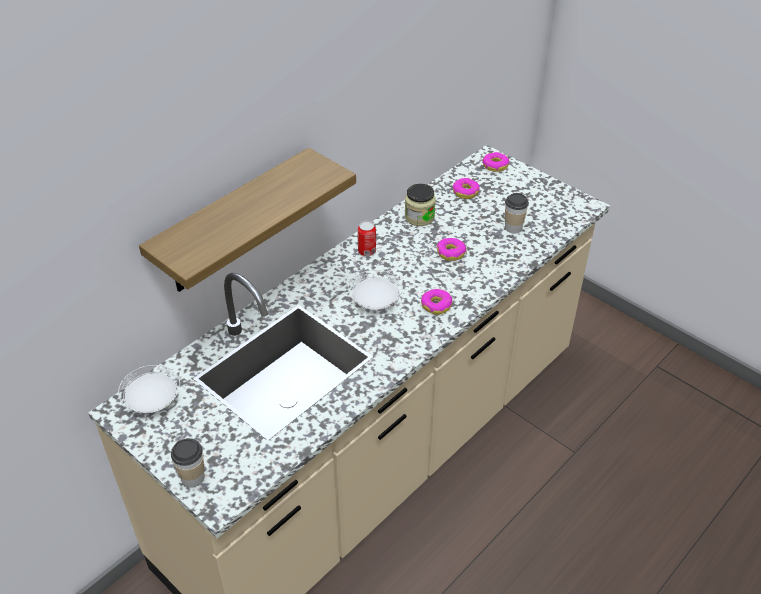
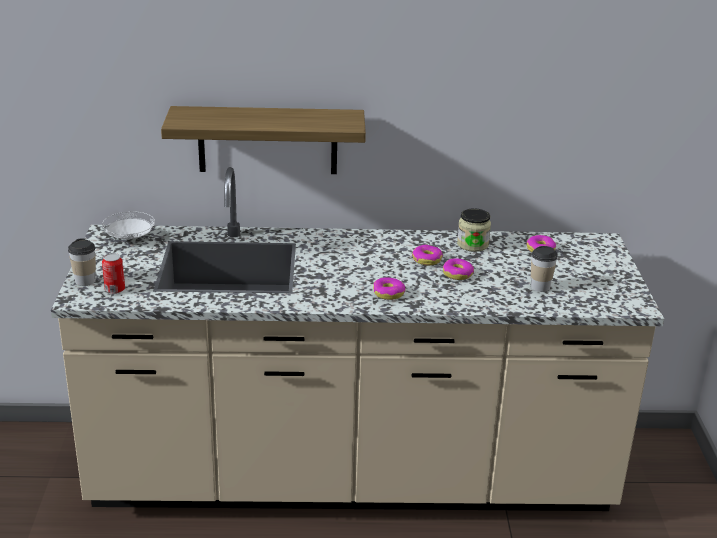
camera: 45 degrees right, 15 degrees down
(367, 251) = (395, 242): can -> can (115, 289)
(375, 301) = (349, 268): white plate -> none
(495, 165) = (600, 247): donut -> donut (427, 259)

